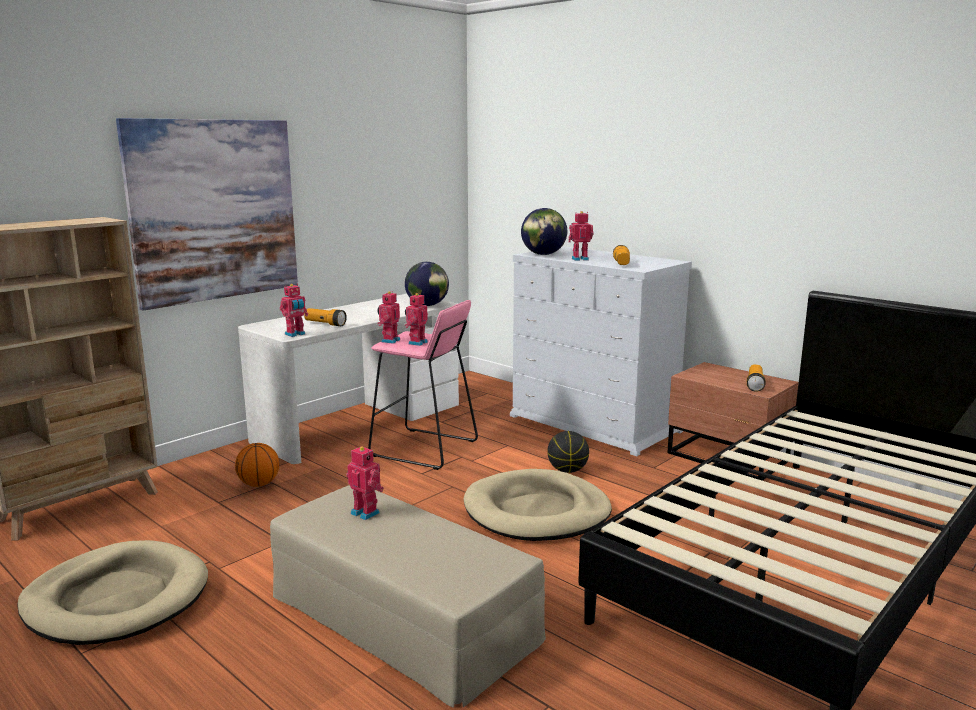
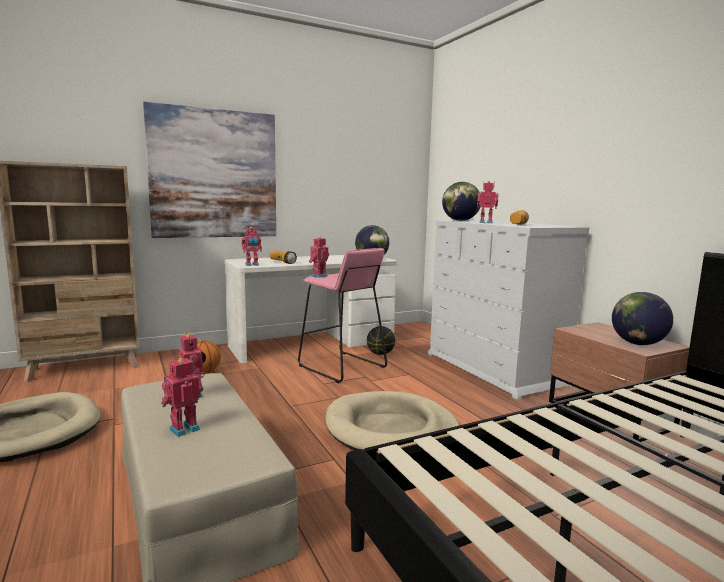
camera: 20 degrees right, 5 degrees down
(416, 343) = (336, 278): toy robot -> toy robot (183, 428)
(567, 470) = (445, 401): basketball -> basketball (380, 354)
(755, 385) = (638, 344): flashlight -> globe

